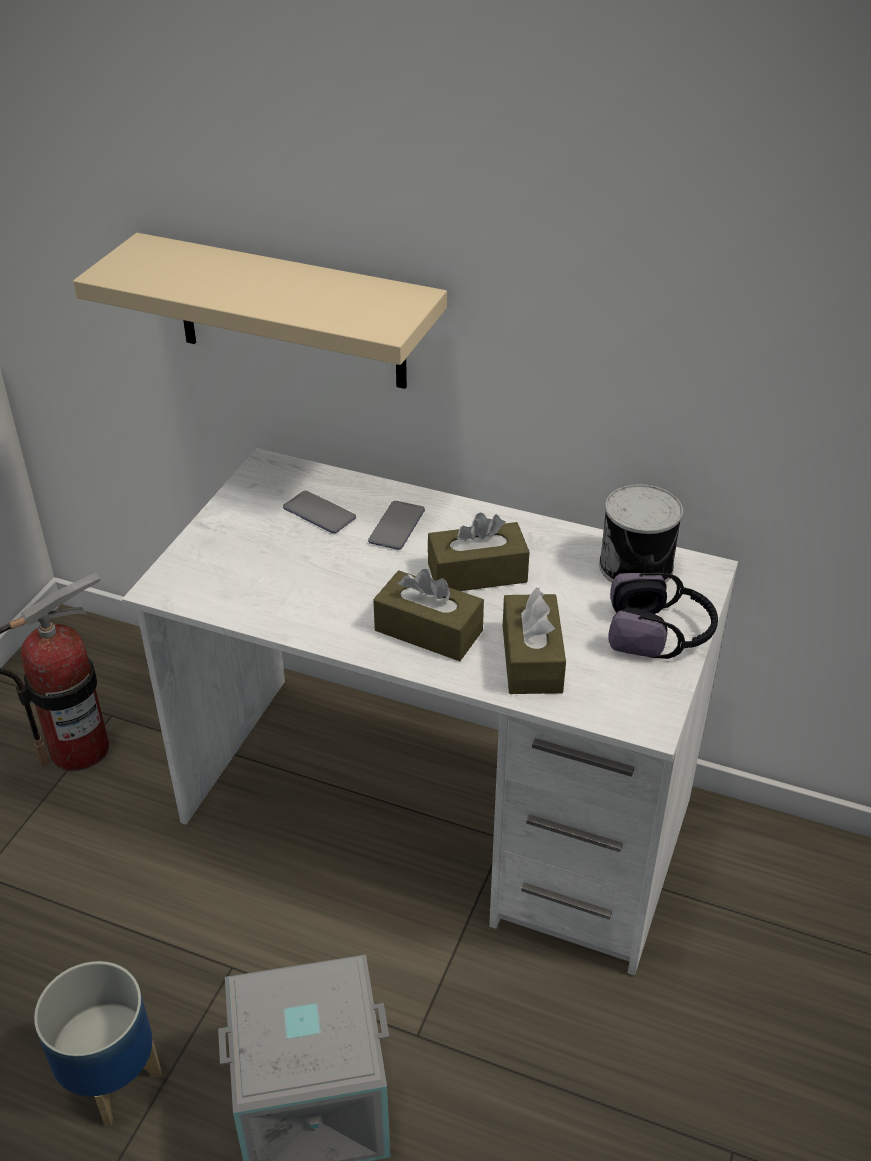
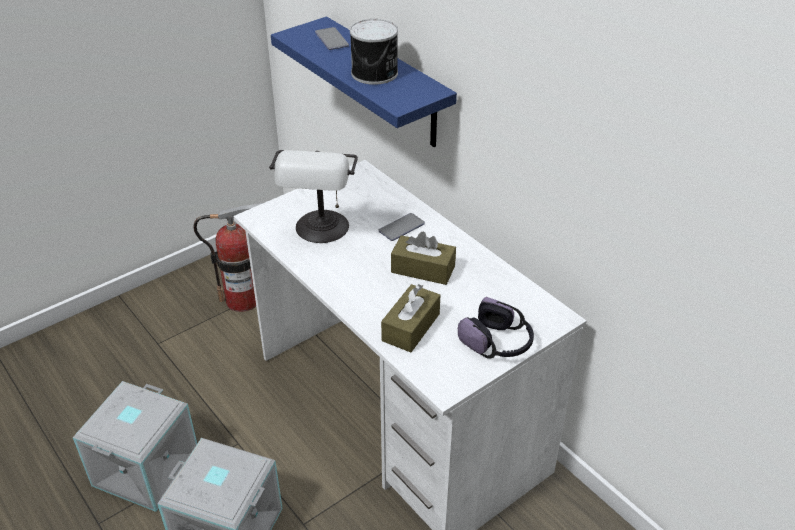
camera: 30 degrees right, 0 degrees up
(112, 1080) = (147, 470): planter -> grey storage box
(287, 576) = (321, 233): none -> table lamp
(290, 313) = (387, 84): beige shelf -> blue shelf
(319, 513) = (366, 206): phone -> phone (331, 39)
(428, 630) = (369, 290): brown tissue box -> none
(638, 566) = (520, 300): can -> can (375, 73)

